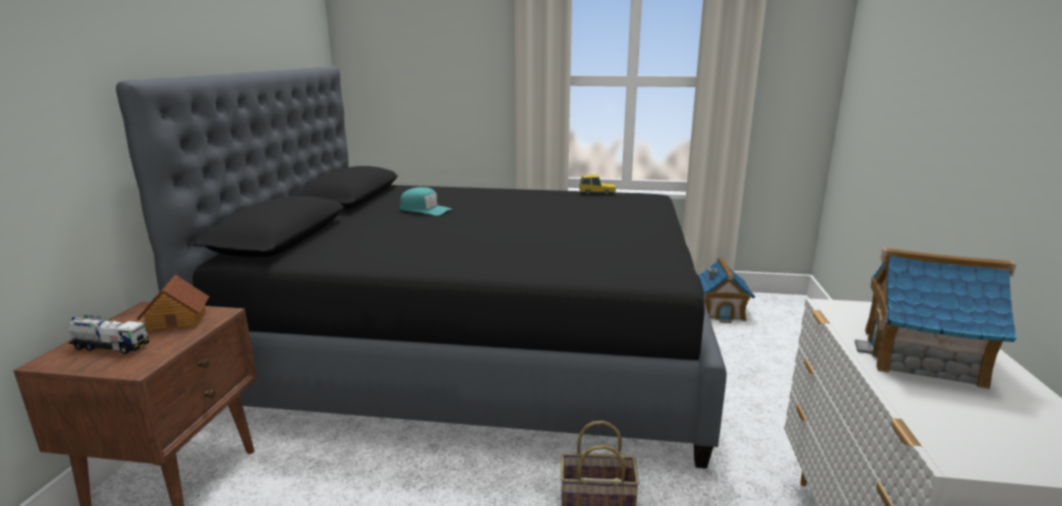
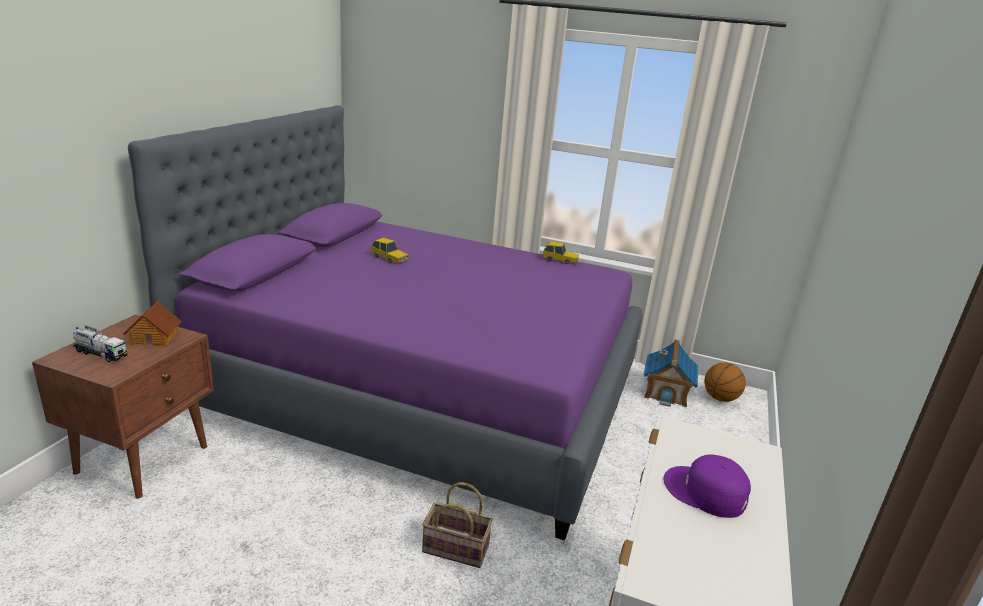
camera: 10 degrees right, 5 degrees up
(425, 210) = (389, 258): turquoise cap -> toy car
(478, 348) = (421, 389): black bed -> purple bed
(771, 308) = (720, 398): none -> basketball
(922, 357) = (705, 492): toy house -> purple cap

